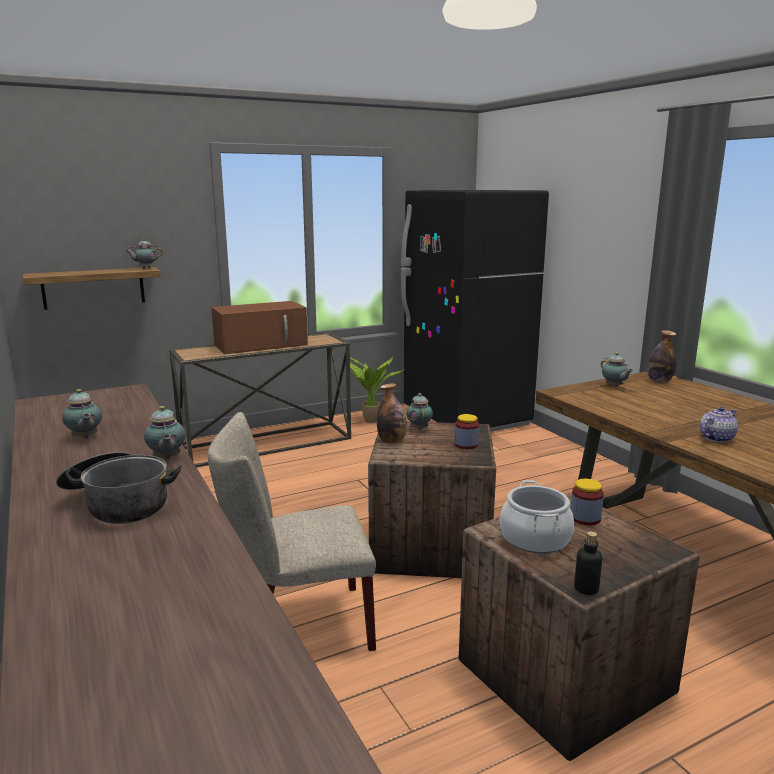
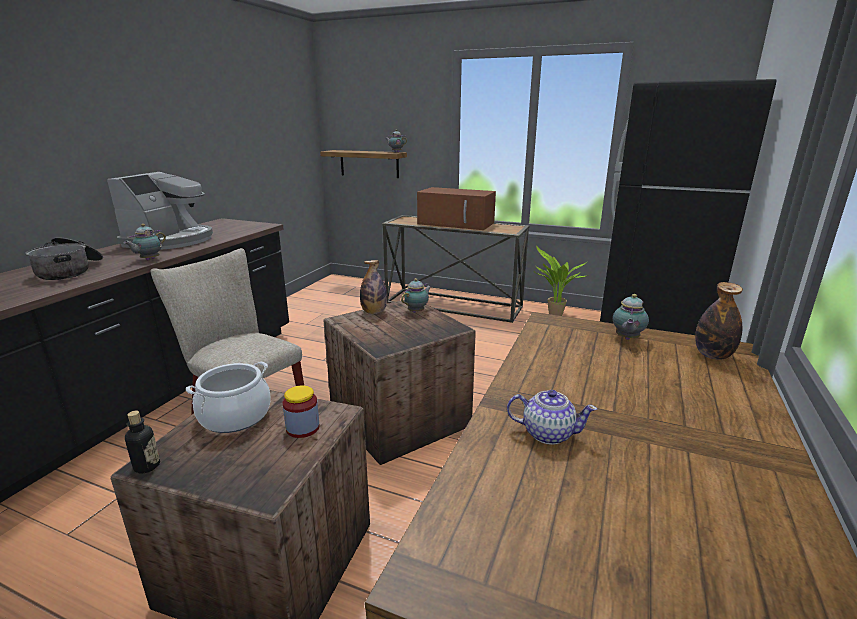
camera: 50 degrees right, 5 degrees up
(85, 438) = (171, 241): teapot -> coffee machine
(466, 445) = (408, 336): jar -> none

